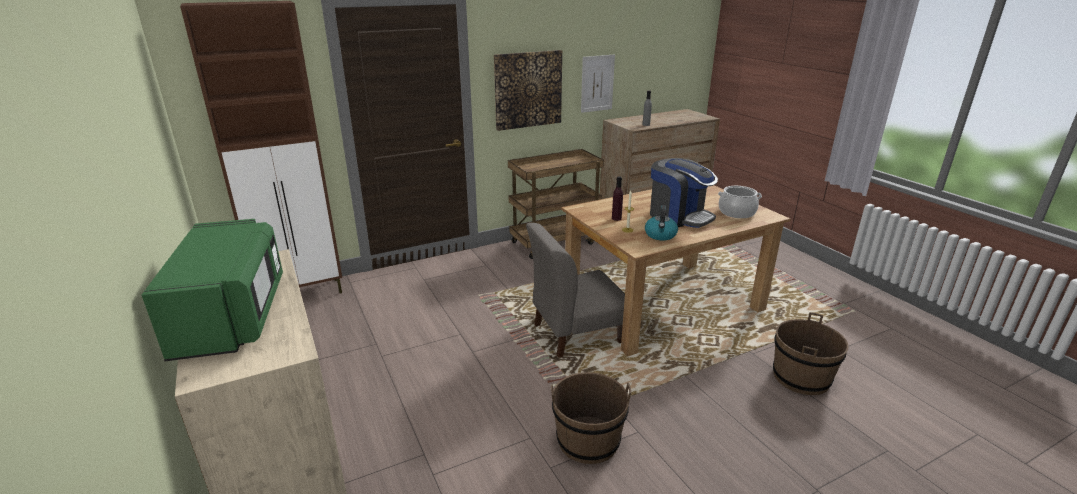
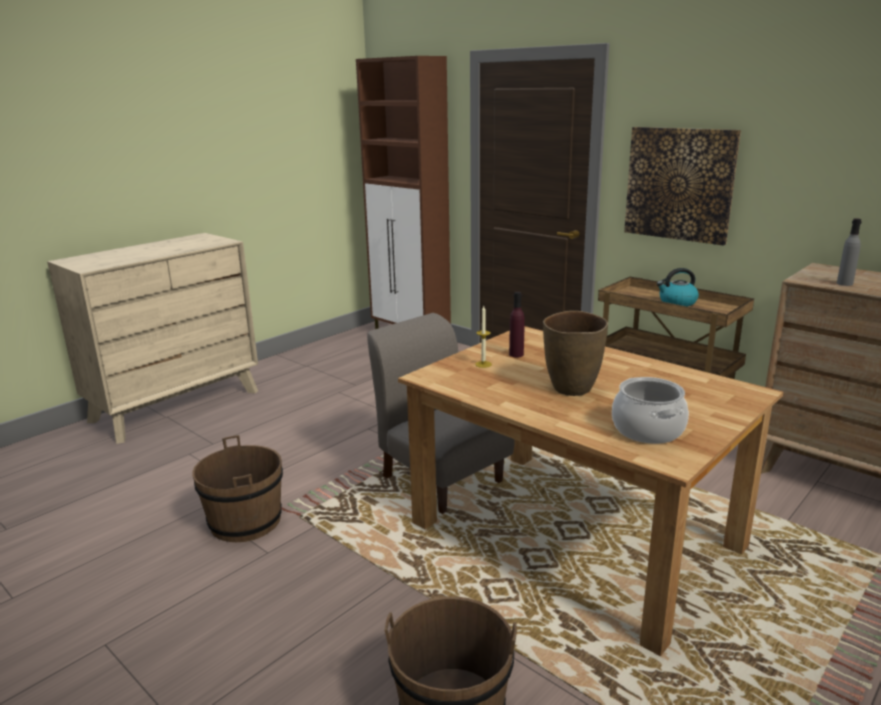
camera: 70 degrees right, 5 degrees down
(233, 316) = (136, 251): green microwave -> none
(597, 83) = (809, 196): picture -> none
(660, 235) = (484, 384): kettle -> kettle (677, 302)
(679, 216) = (572, 389): coffee machine -> brown vase

